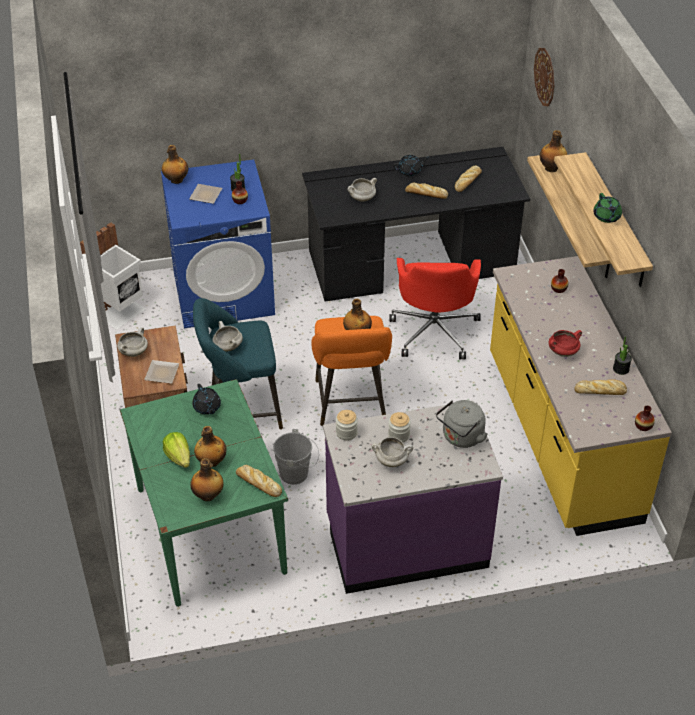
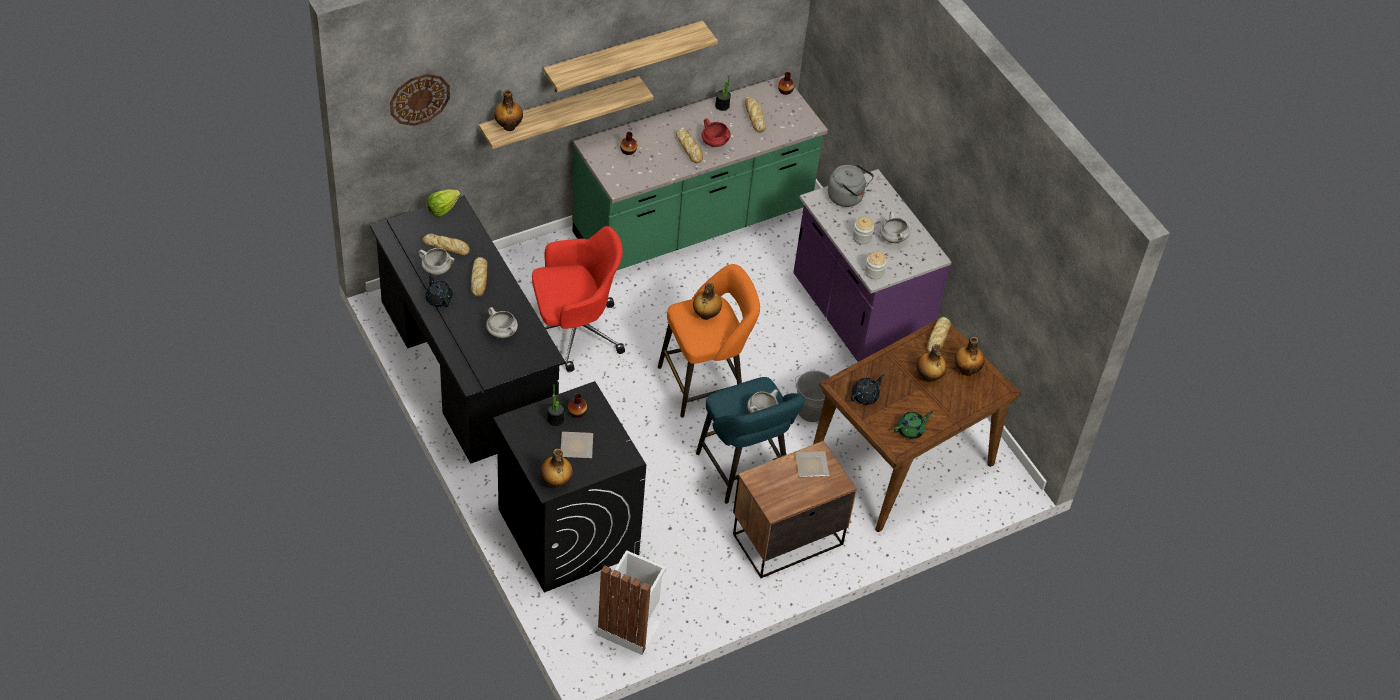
camera: 110 degrees left, 5 degrees up
(133, 352) = (791, 498): white cooking pot -> white cooking pot (436, 270)
(179, 457) = (934, 402): lettuce -> lettuce (442, 209)
(211, 530) = (903, 459): green dining table -> brown dining table
(224, 293) = (567, 531): blue washing machine -> black washing machine
(556, 331) = (689, 149): none -> bread
(560, 437) = (693, 224): yellow counter -> green counter
(606, 217) = (643, 49): green teapot -> green teapot (911, 430)

